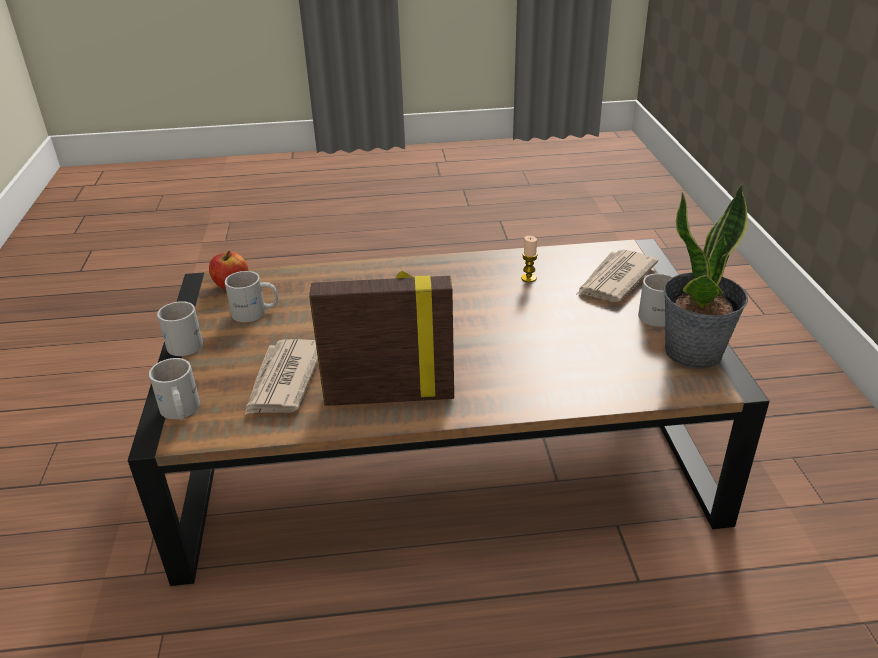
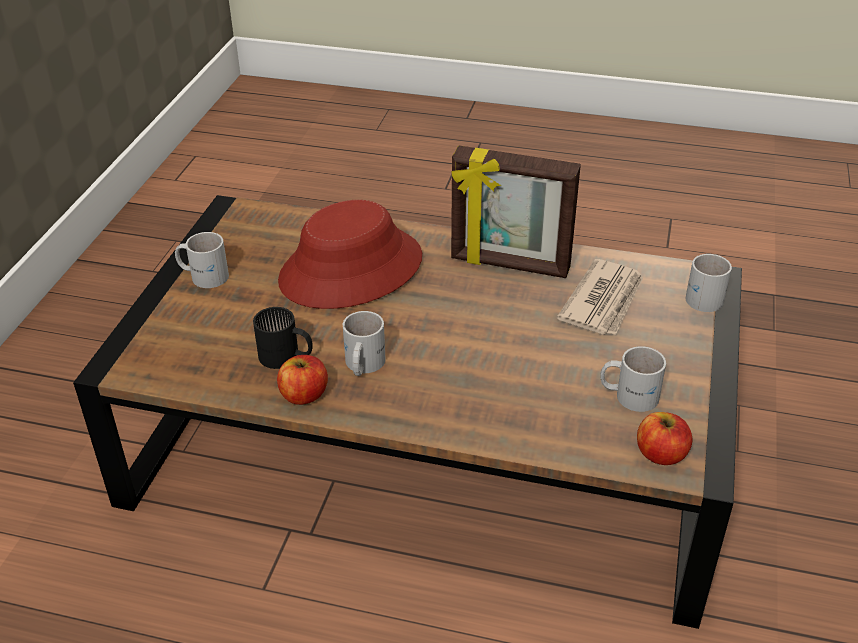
camera: 160 degrees left, 5 degrees up
(187, 341) = (709, 373): white mug -> white mug (361, 365)
(494, 262) = (304, 395): none -> apple
(528, 278) = (285, 358): candle -> black mug
(540, 352) = (351, 270): none -> red hat
(615, 279) = (196, 329): newspaper -> none
(694, 352) = (222, 237): potted plant -> none

